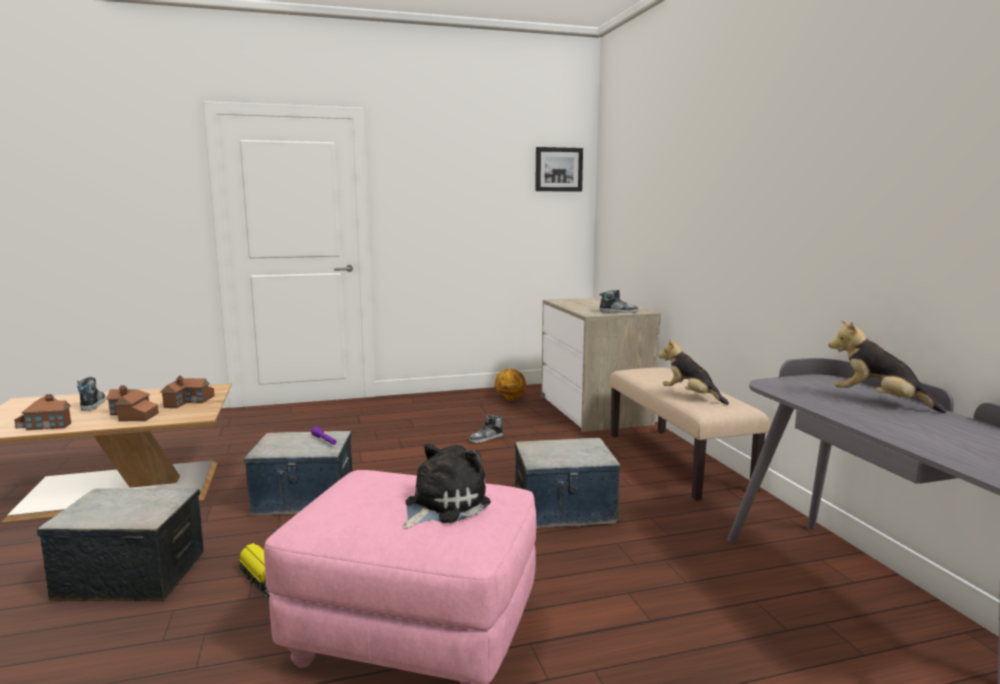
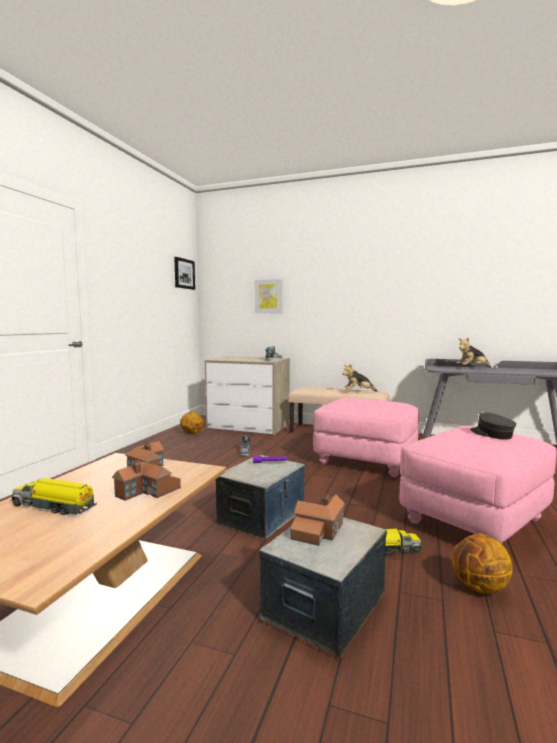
camera: 55 degrees left, 5 degrees down
(46, 424) = (91, 533): toy house -> toy house (318, 531)
(93, 404) = (54, 506): shoe -> toy truck
(201, 663) = (479, 587): none -> basketball
(442, 506) = (491, 434): plush toy -> grey cap
(564, 510) = (366, 461): storage box -> pink ottoman
(650, 202) = (268, 296): none -> picture

